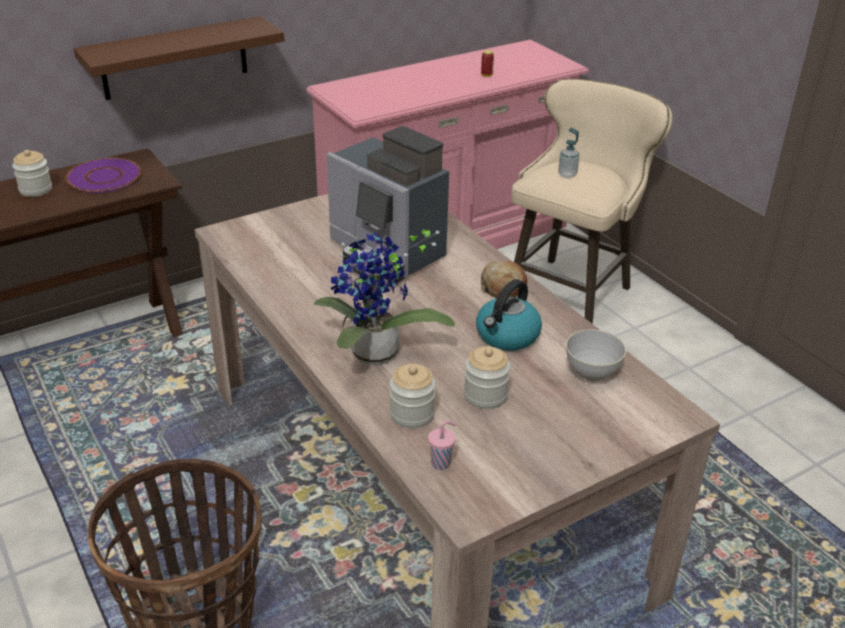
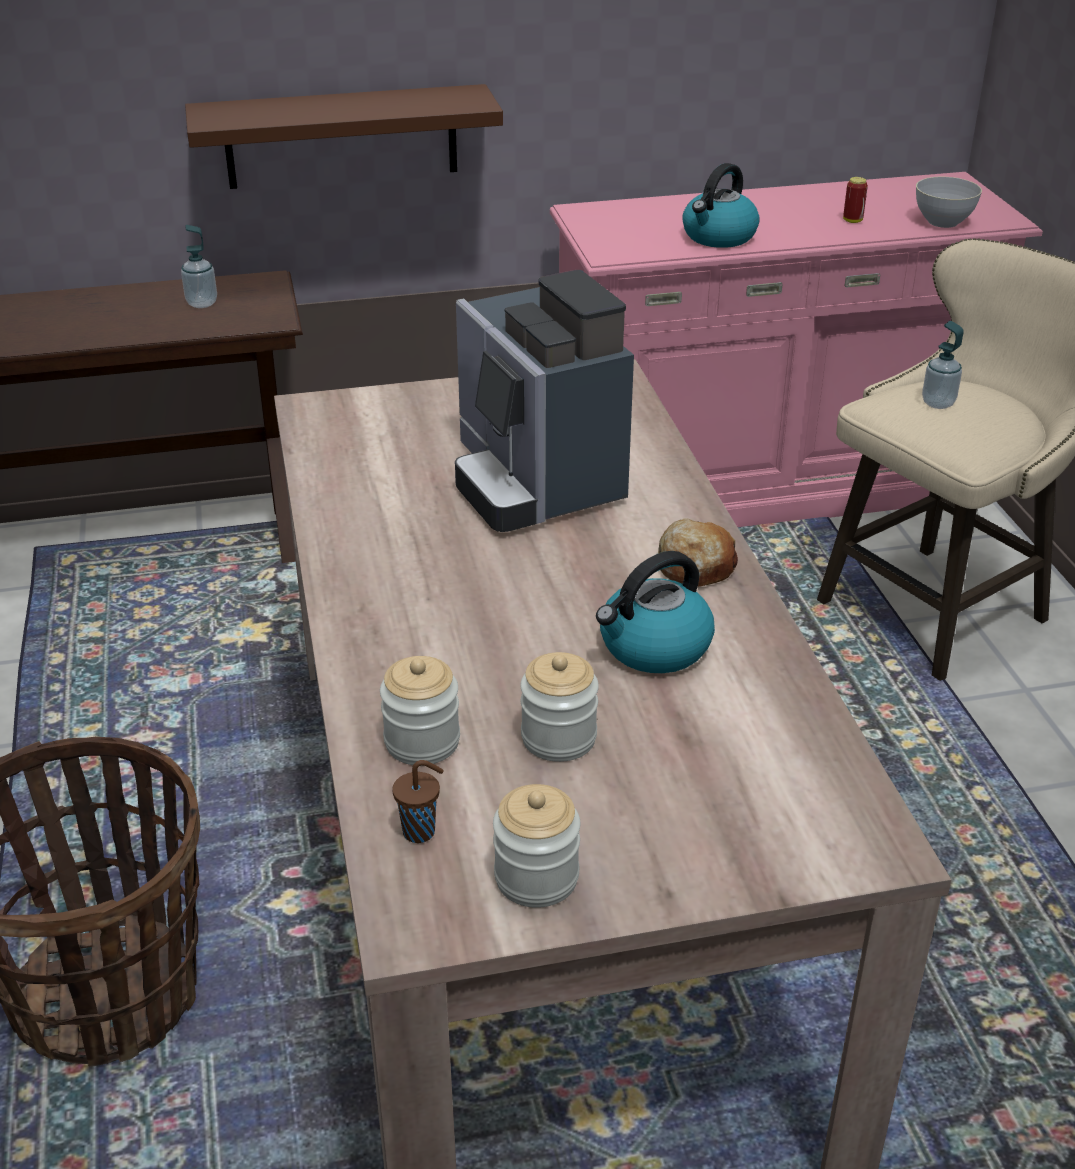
camera: 20 degrees right, 0 degrees up
(36, 190) = (100, 308): jar -> jar (536, 877)
(104, 177) = (202, 303): purple plate -> soap dispenser
(375, 357) = (419, 639): potted plant -> none
(417, 94) = (718, 237): none -> kettle
(441, 463) = (421, 832): pink cup -> brown cup
(591, 373) = (764, 738): grey bowl -> grey bowl (942, 222)

